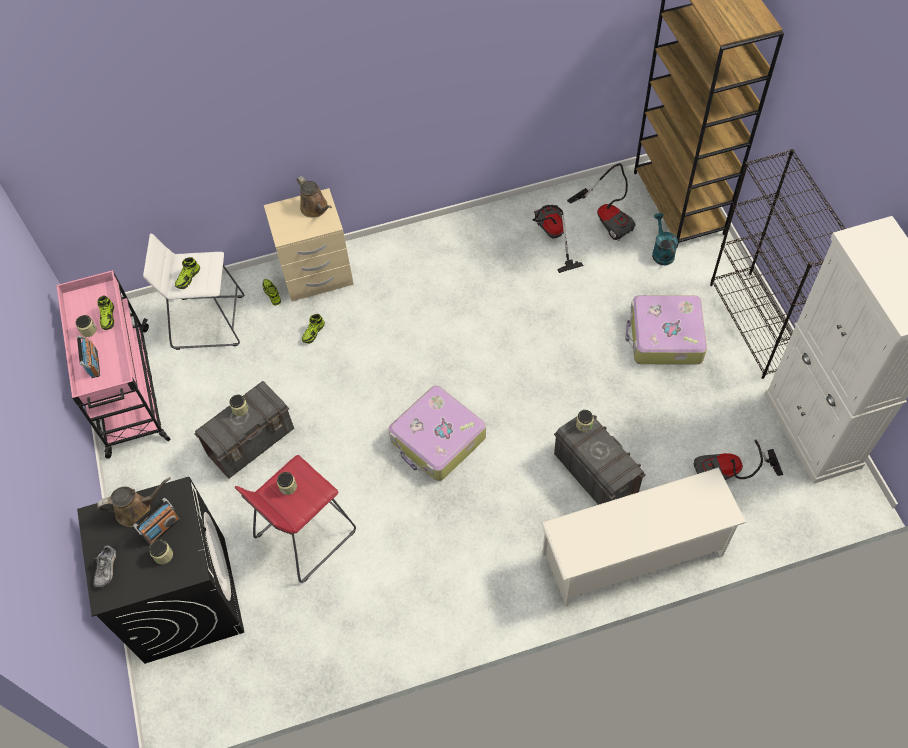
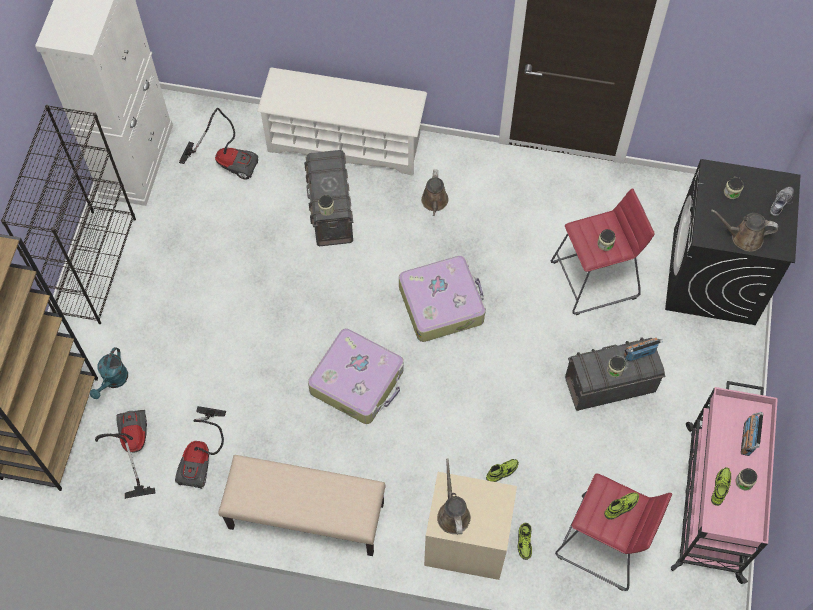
camera: 155 degrees left, 5 degrees up
(162, 528) = (727, 213): radio -> radio (639, 353)
(208, 322) = (604, 543): white stool -> red stool
(447, 236) = (305, 517): none -> beige bench
(503, 535) = (434, 202): none -> brown watering can
(664, 337) = (183, 295): suitcase -> suitcase (358, 381)

